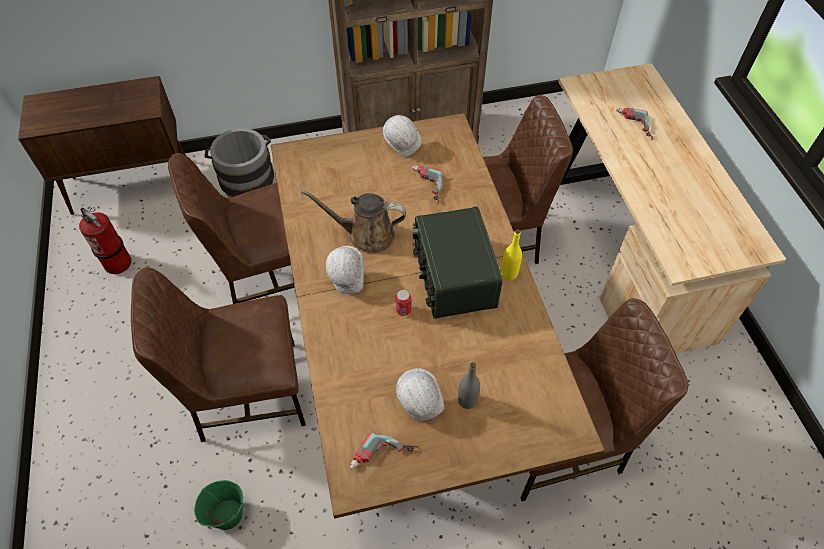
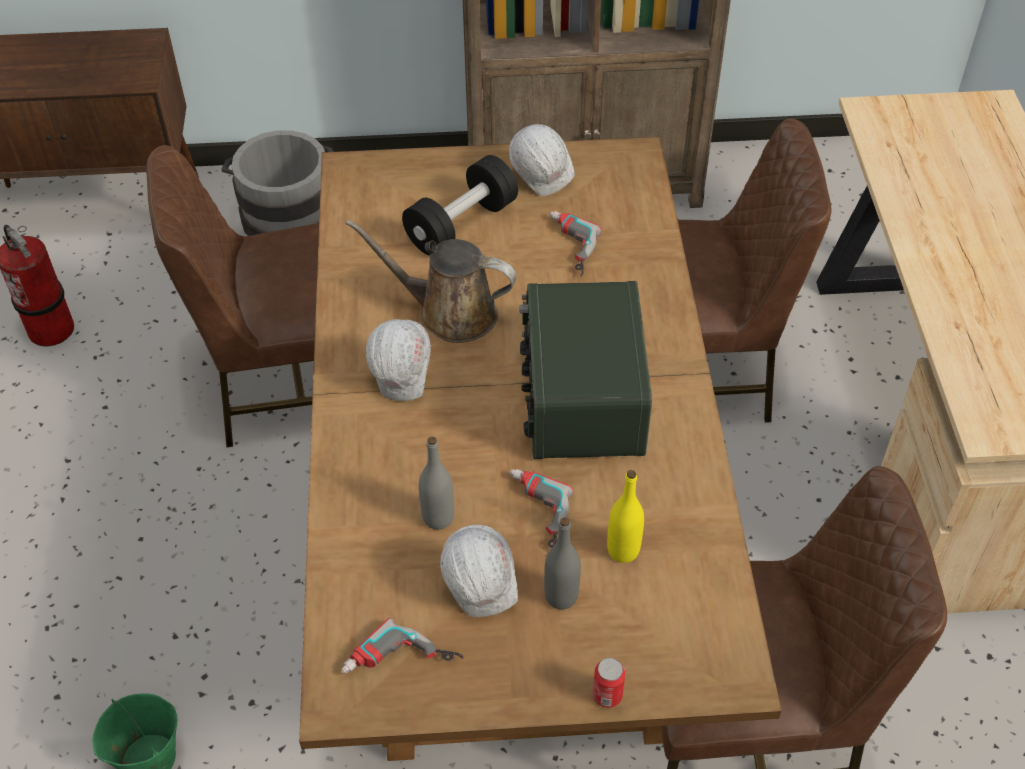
camera: 10 degrees right, 5 degrees down
(247, 392) = (221, 566): brown chair -> none
(362, 179) = (461, 224): none -> black dumbbell
(386, 363) = (438, 517): none -> grey bottle
(403, 310) = (485, 438): can -> can (607, 695)
(509, 274) = (678, 404): yellow bottle -> yellow bottle (623, 550)
(633, 126) = (954, 190): power drill -> power drill (533, 515)

